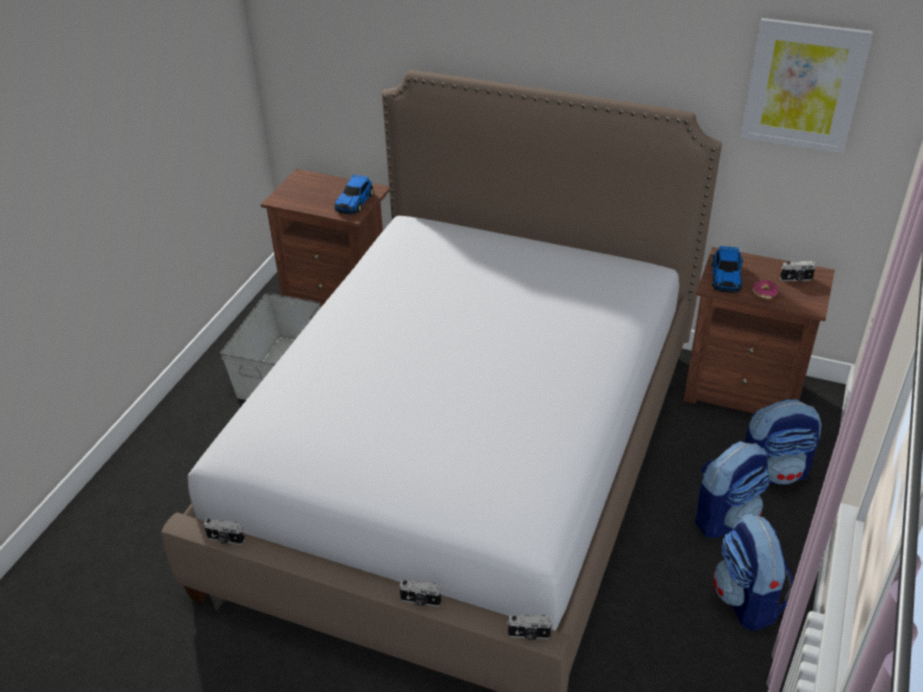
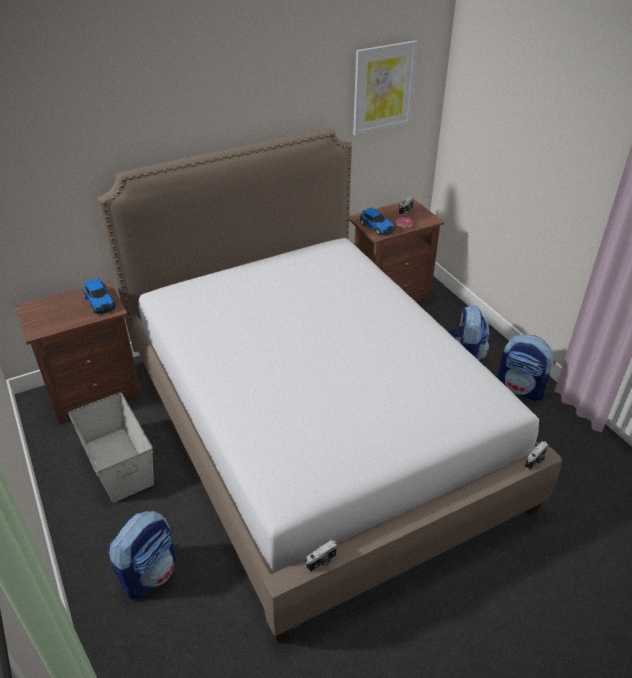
camera: 50 degrees left, 0 degrees up
(420, 601) = (470, 492): camera -> none
(774, 472) = (452, 325): backpack -> backpack (149, 573)

